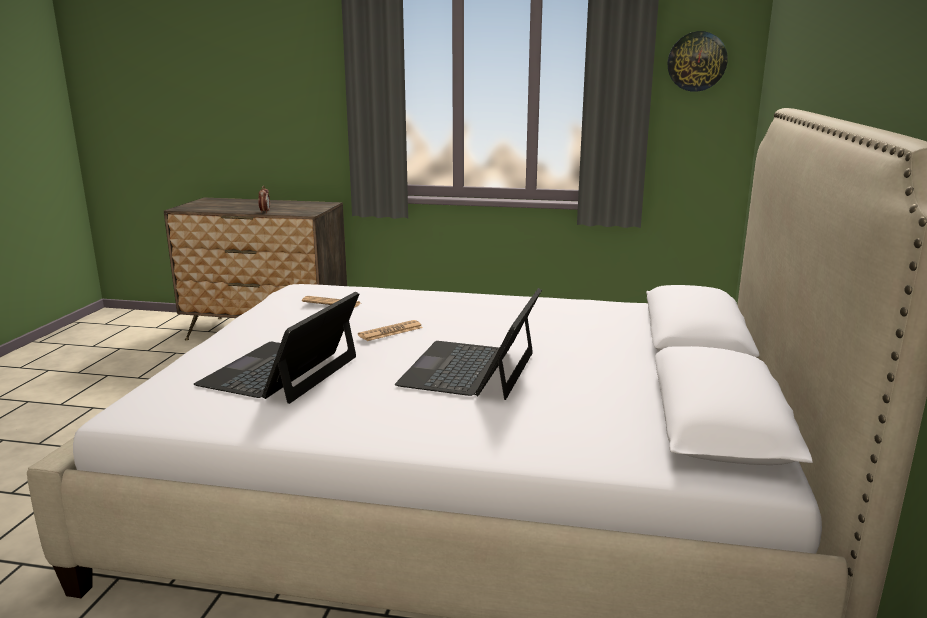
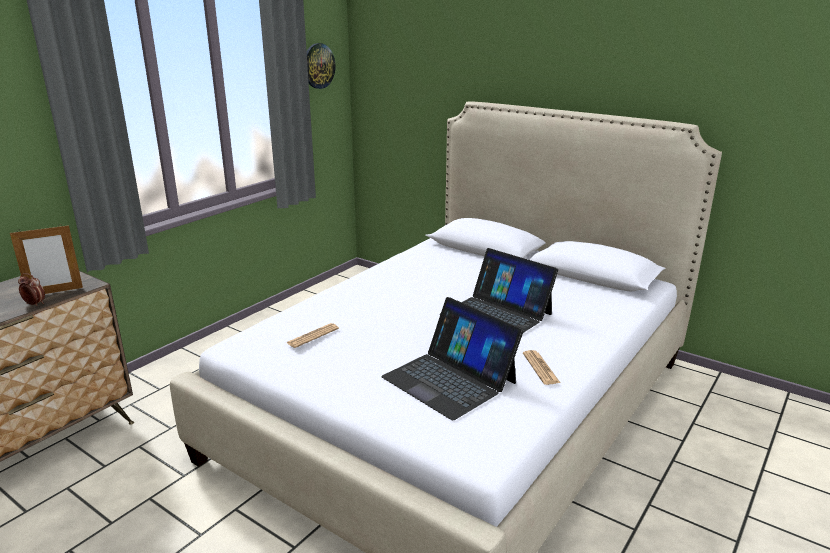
camera: 65 degrees left, 5 degrees up
(288, 211) = (55, 292): none -> picture frame
(390, 331) = (405, 325): newspaper -> newspaper (540, 368)

